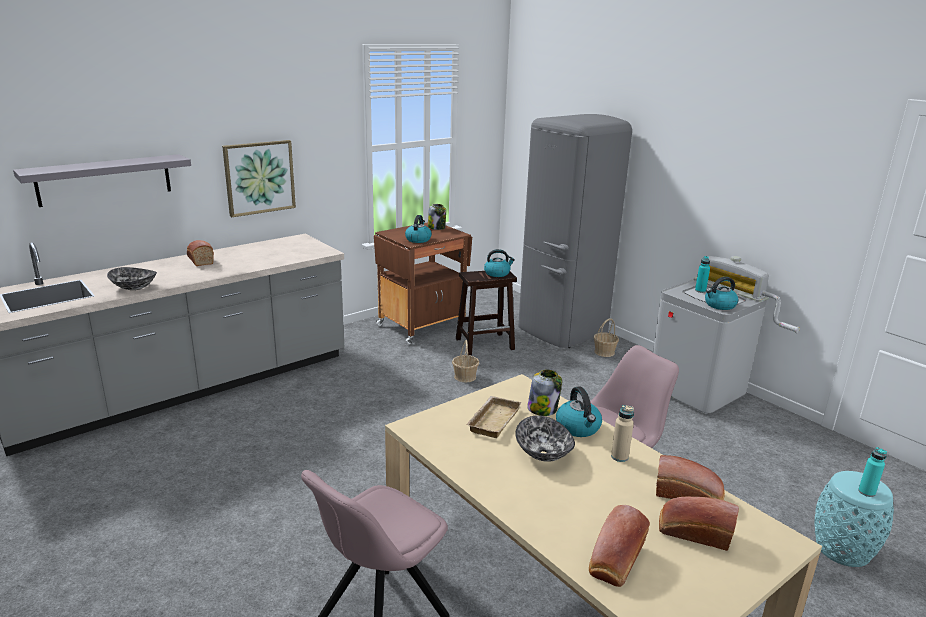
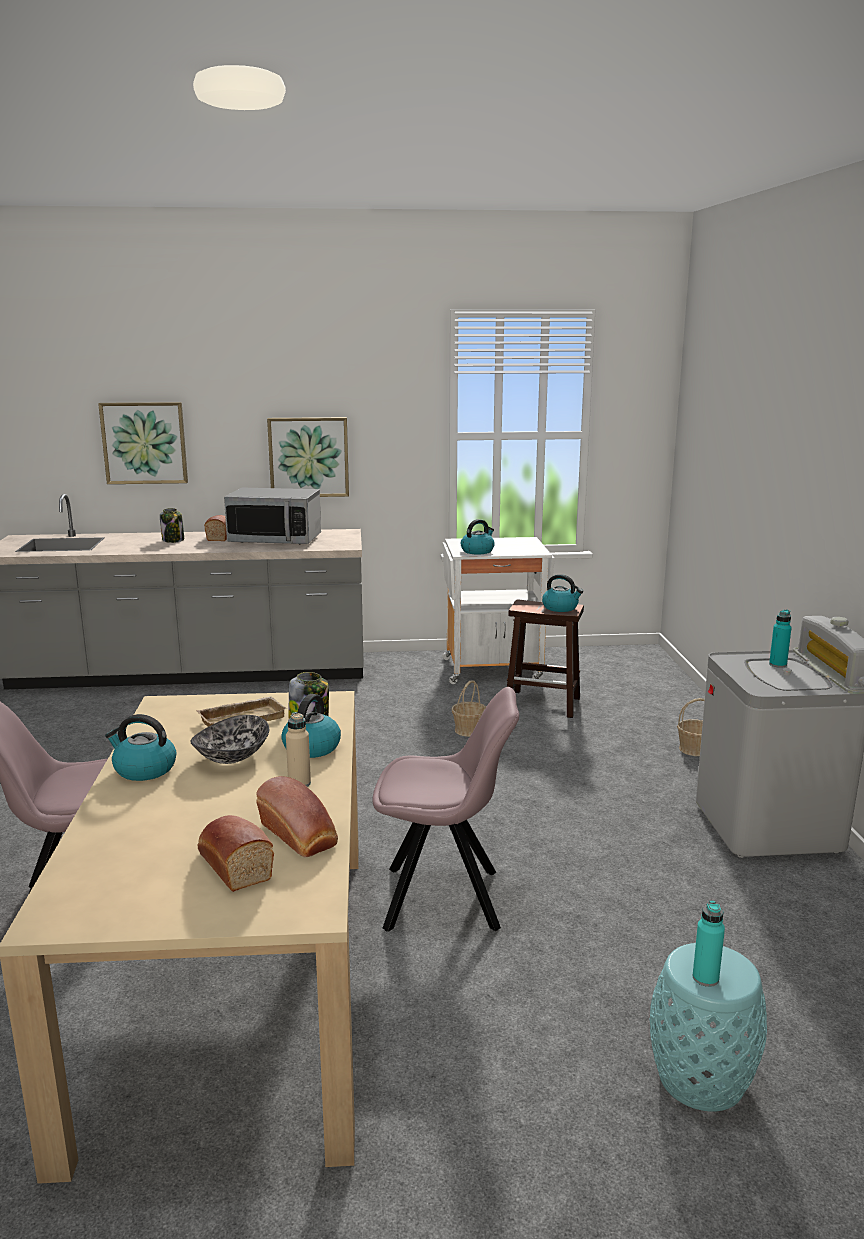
camera: 35 degrees right, 5 degrees down
(104, 180) = (144, 443): grey shelf -> picture
(133, 287) = (129, 549): bowl -> none
(256, 255) = (275, 540): none -> microwave
(422, 326) = (494, 670): brown cart -> white cart
(436, 227) = (524, 543): jar -> jar (173, 540)
(560, 331) = (666, 713): grey fridge -> none
(615, 561) = (114, 855): bread -> none
(719, 305) = (769, 684): kettle -> kettle (144, 769)

